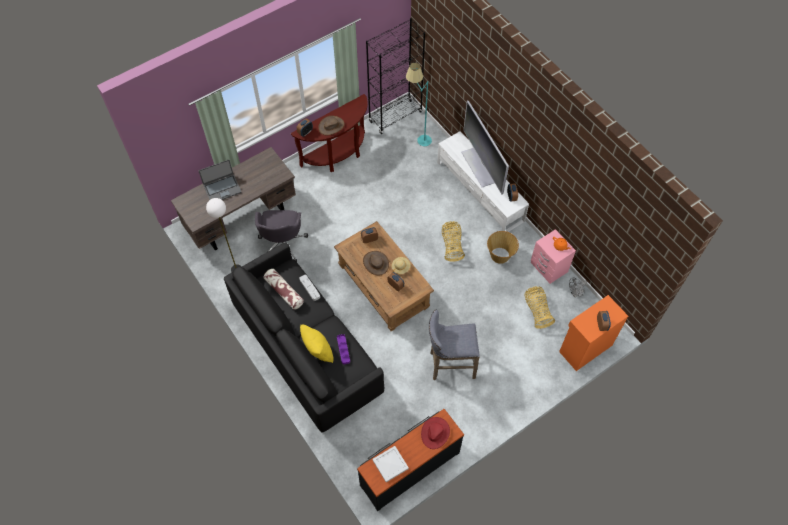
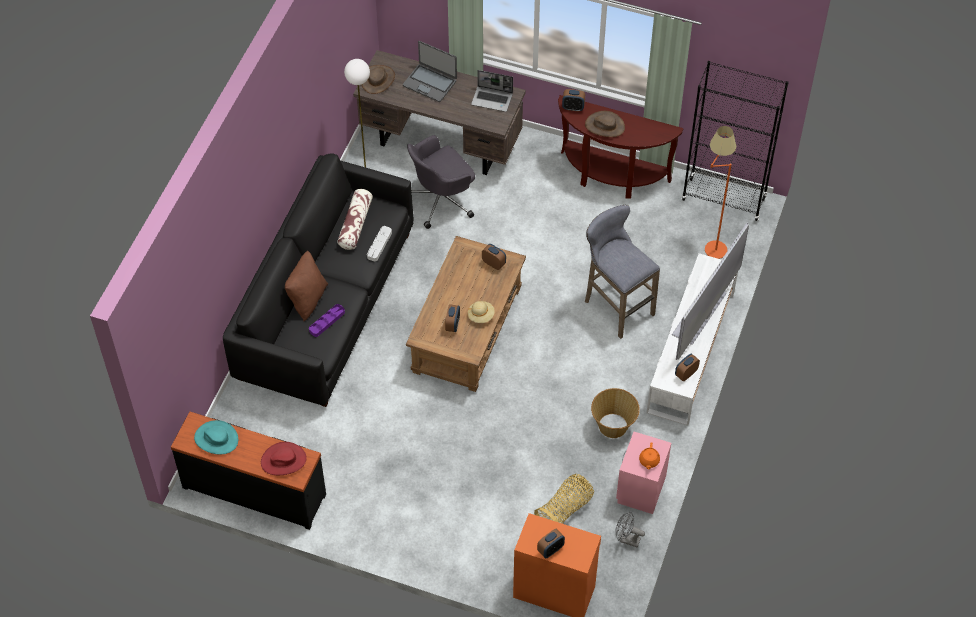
camera: 55 degrees right, 5 degrees down
(263, 166) = (492, 99): none -> laptop
(318, 351) = (307, 299): yellow pillow -> brown pillow
(376, 263) = (466, 288): brown hat -> brown hat (378, 80)
(390, 463) = (216, 438): white tray -> turquoise hat
(417, 139) = (711, 242): turquoise floor lamp -> orange floor lamp
(449, 365) = (415, 457): grey stool -> grey stool (616, 306)
(452, 245) = (583, 367): basket -> none

